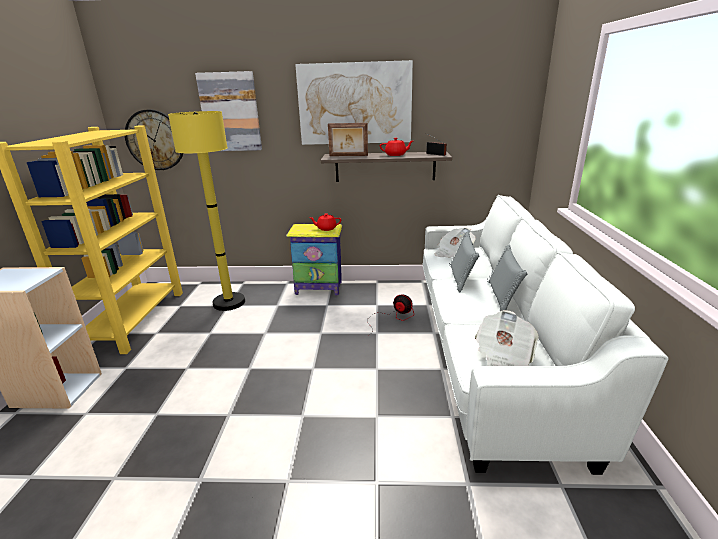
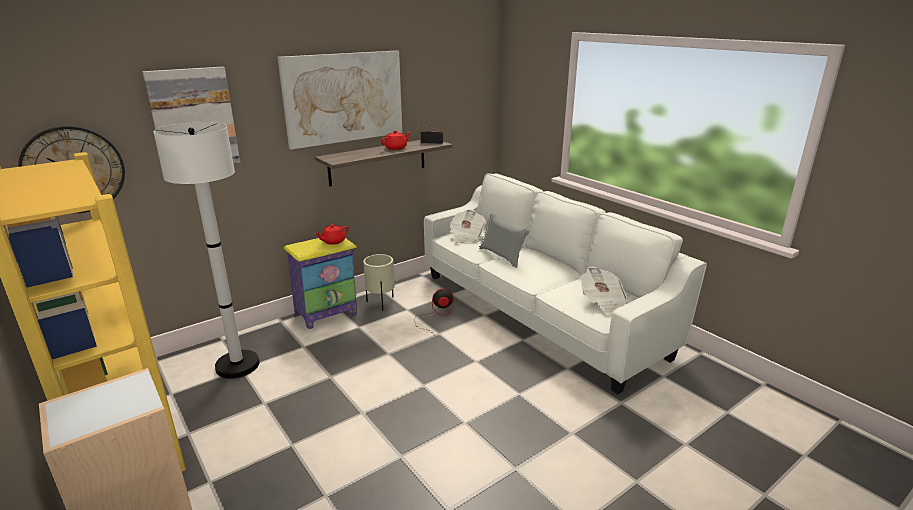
camera: 40 degrees left, 0 degrees up
(229, 302) = (237, 365): yellow floor lamp -> white floor lamp
(348, 156) = (350, 156): picture frame -> none
(364, 293) = (380, 303): none -> beige planter
(503, 297) = (549, 261): grey pillow -> none

